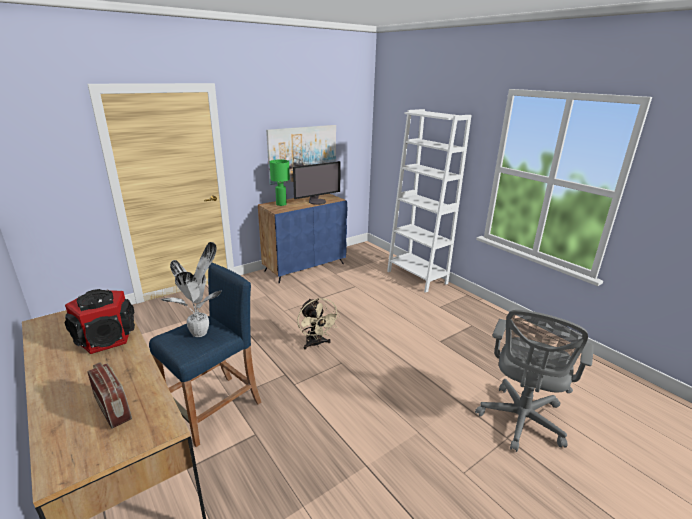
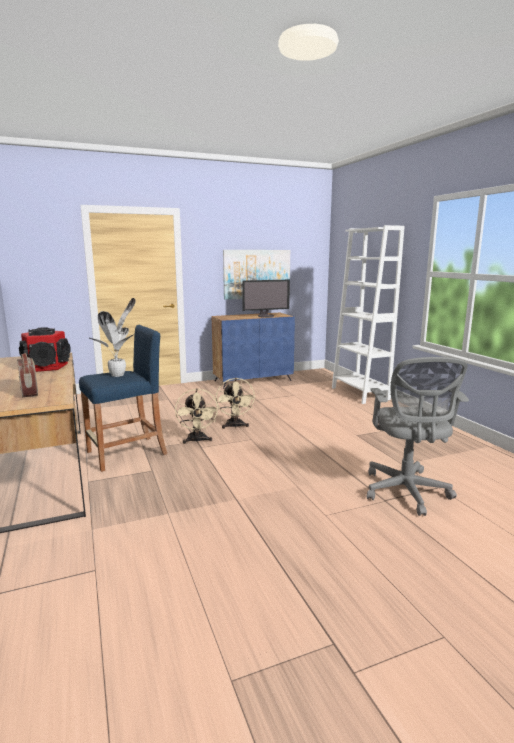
camera: 15 degrees right, 10 degrees down
(281, 204) = (232, 316): green table lamp -> none
(285, 374) = (197, 441): none -> beige fan
(520, 421) = (406, 492): grey office chair -> grey office chair turned 45 degrees counterclockwise

